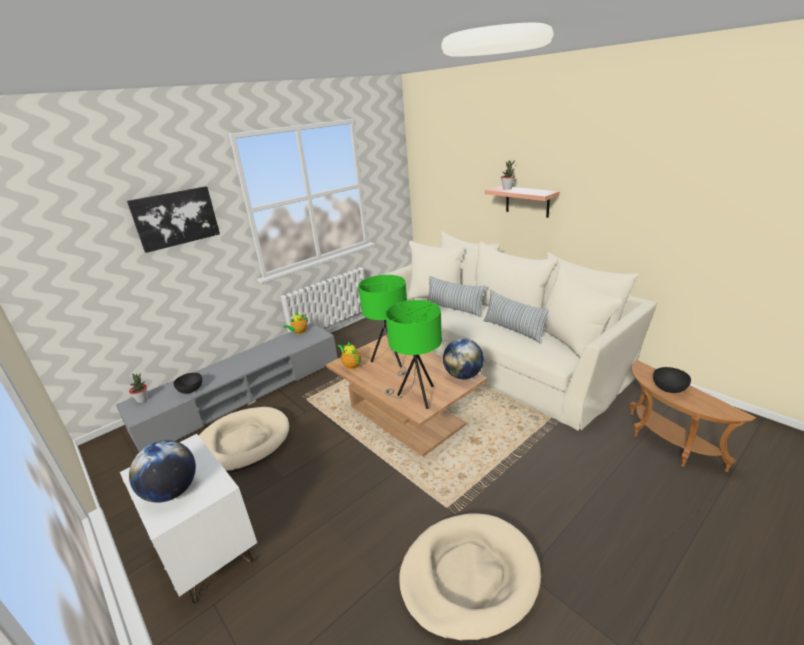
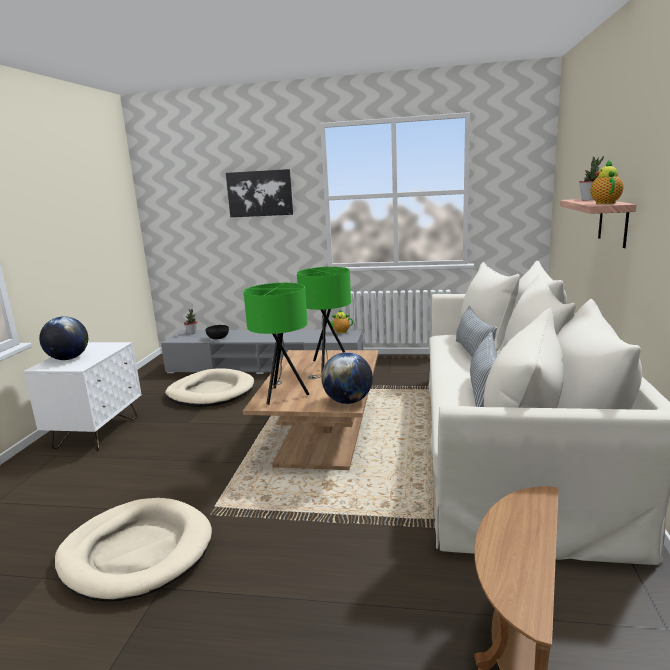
camera: 50 degrees right, 10 degrees down
(351, 365) = (299, 357): teapot -> teapot (604, 203)
(669, 388) = (514, 532): black bowl -> none

